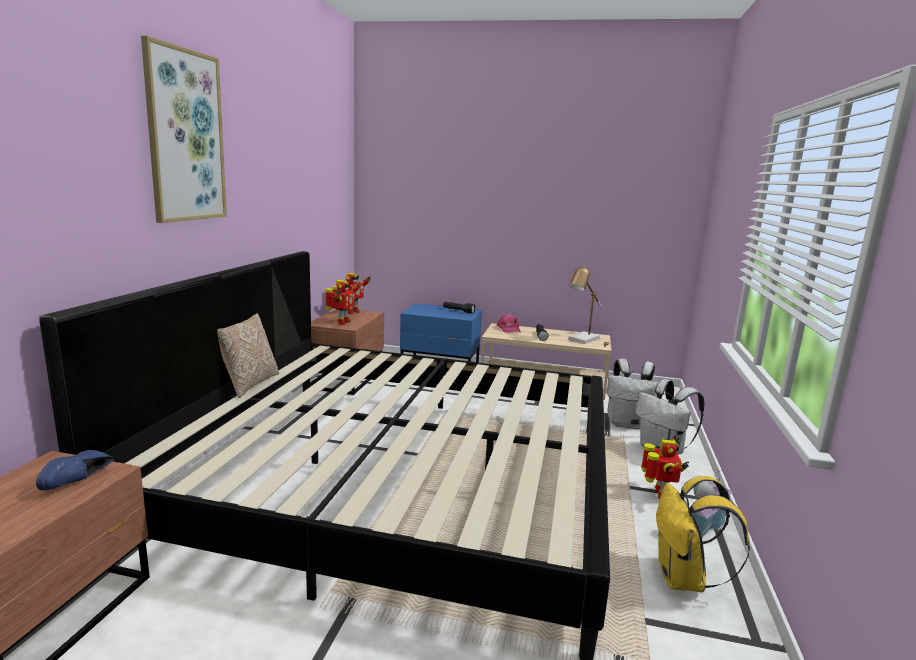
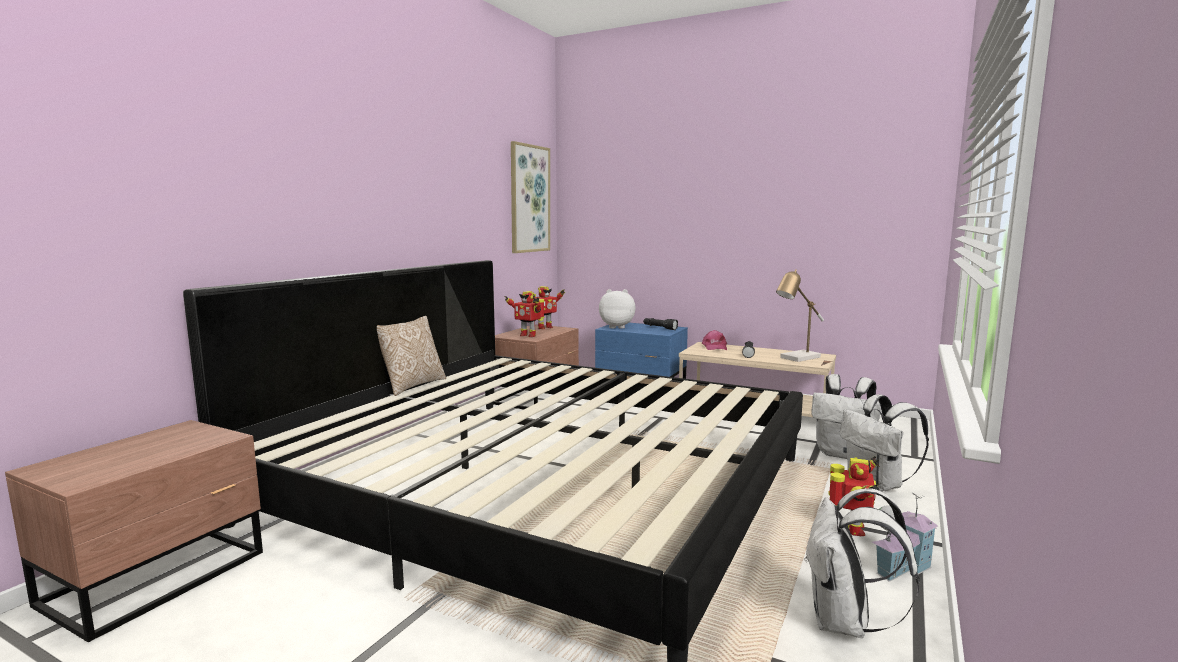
camera: 15 degrees right, 5 degrees down
(80, 480) = (194, 442): blue shoe -> none
(185, 136) = (350, 139): picture -> picture (529, 199)
(342, 322) = (528, 335): toy robot -> toy robot turned 90 degrees clockwise
(419, 310) = (617, 327): none -> plush toy
(684, 580) = (844, 623): yellow backpack -> white backpack

